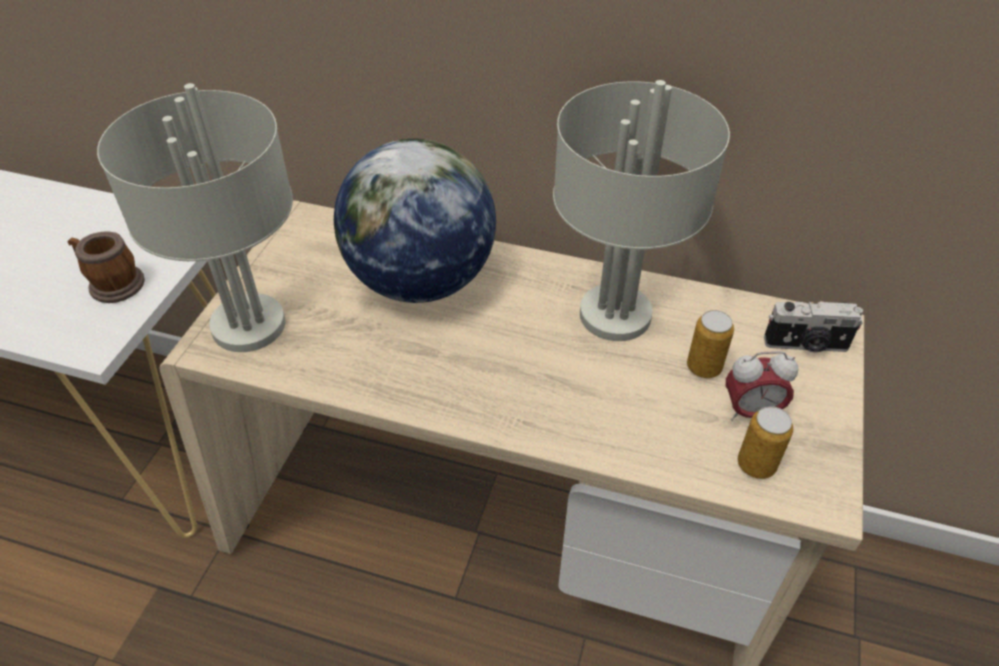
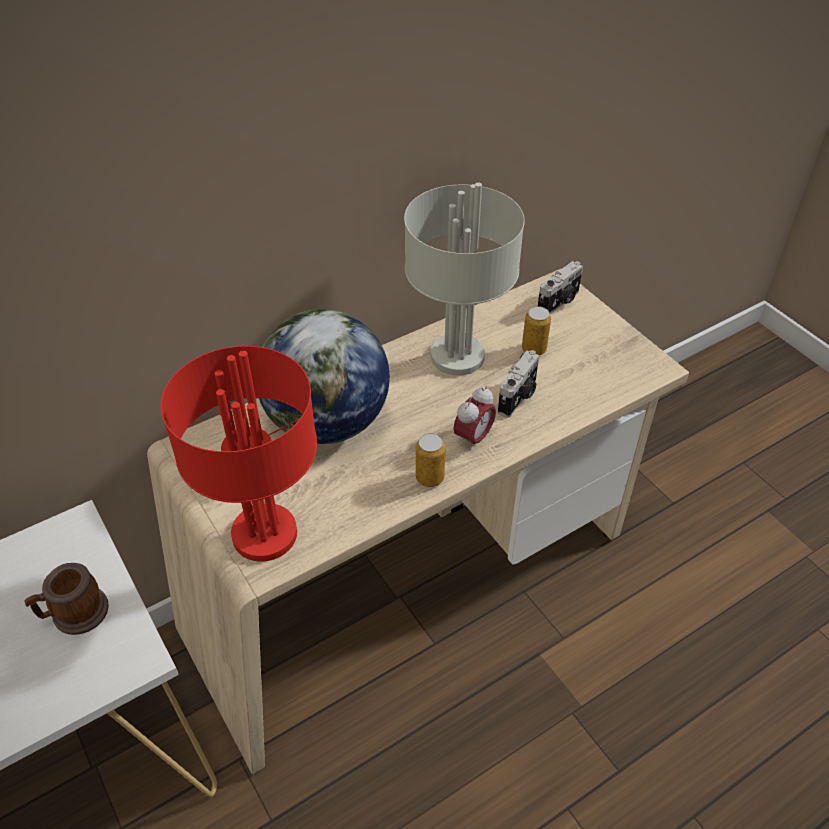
camera: 50 degrees left, 0 degrees up
(246, 326) = (264, 536): grey table lamp -> red table lamp
(616, 398) = (519, 397): none -> camera
(750, 411) = (580, 353): alarm clock -> alarm clock (473, 438)
(756, 465) = (615, 375): can -> can (429, 478)

